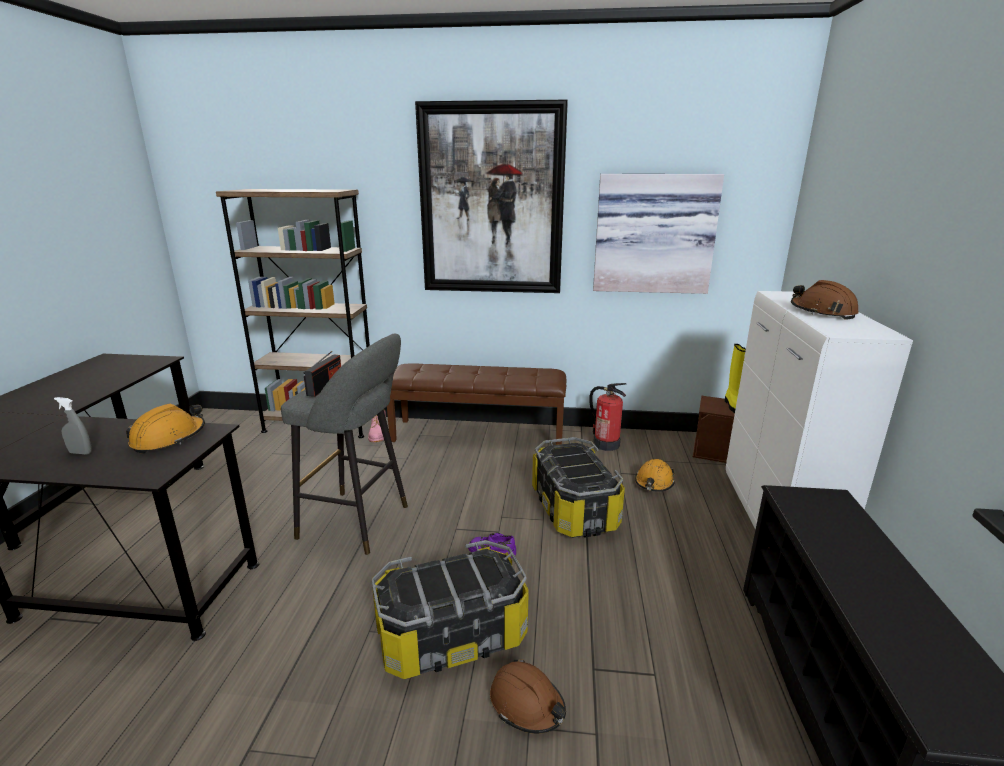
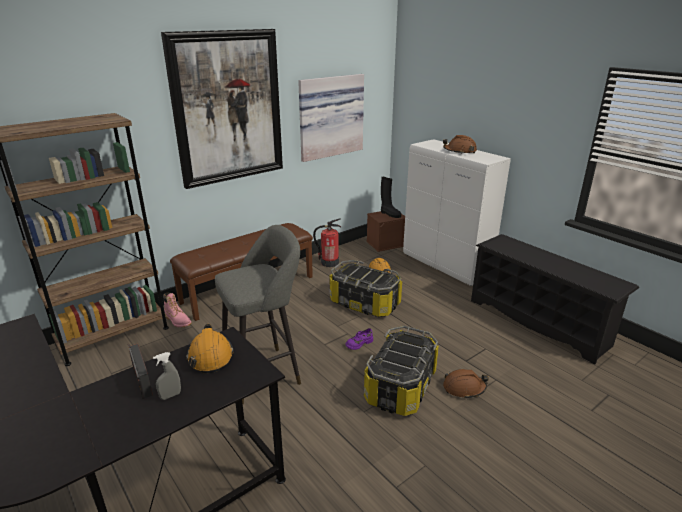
camera: 45 degrees left, 5 degrees up
(325, 386) = (240, 280): radio -> radio (142, 380)
(734, 406) = (389, 214): yellow boot -> black boot

